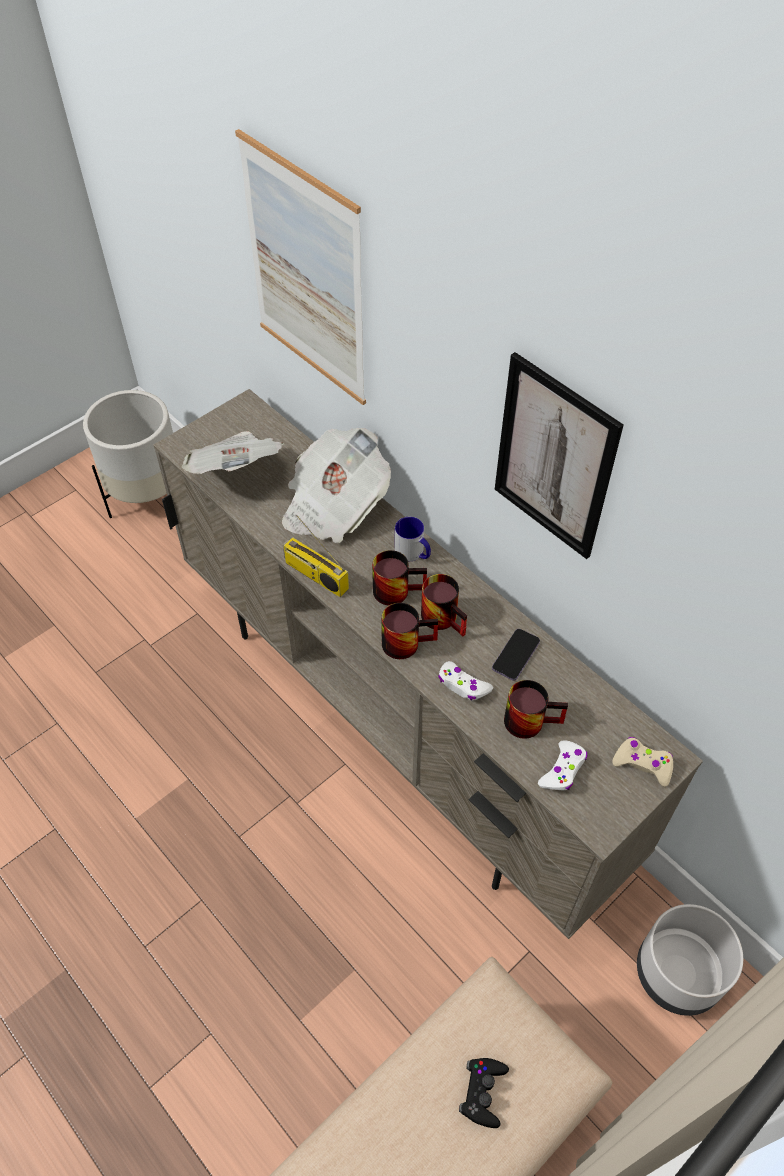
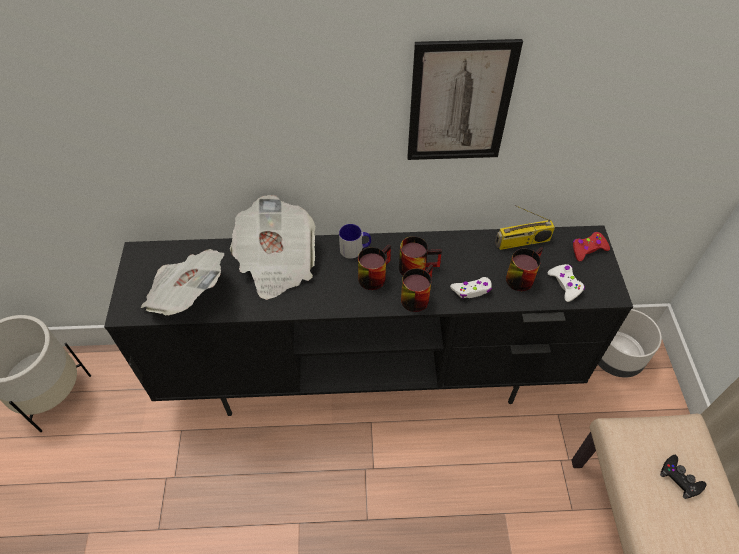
camera: 50 degrees left, 0 degrees up
(305, 273) = (169, 104): picture -> none
(314, 575) = (320, 308): radio -> radio (522, 242)
(397, 725) = (371, 376): beige tv stand -> black tv stand
(516, 655) = (473, 253): phone -> none
(643, 764) = (588, 249): beige game controller -> red game controller

